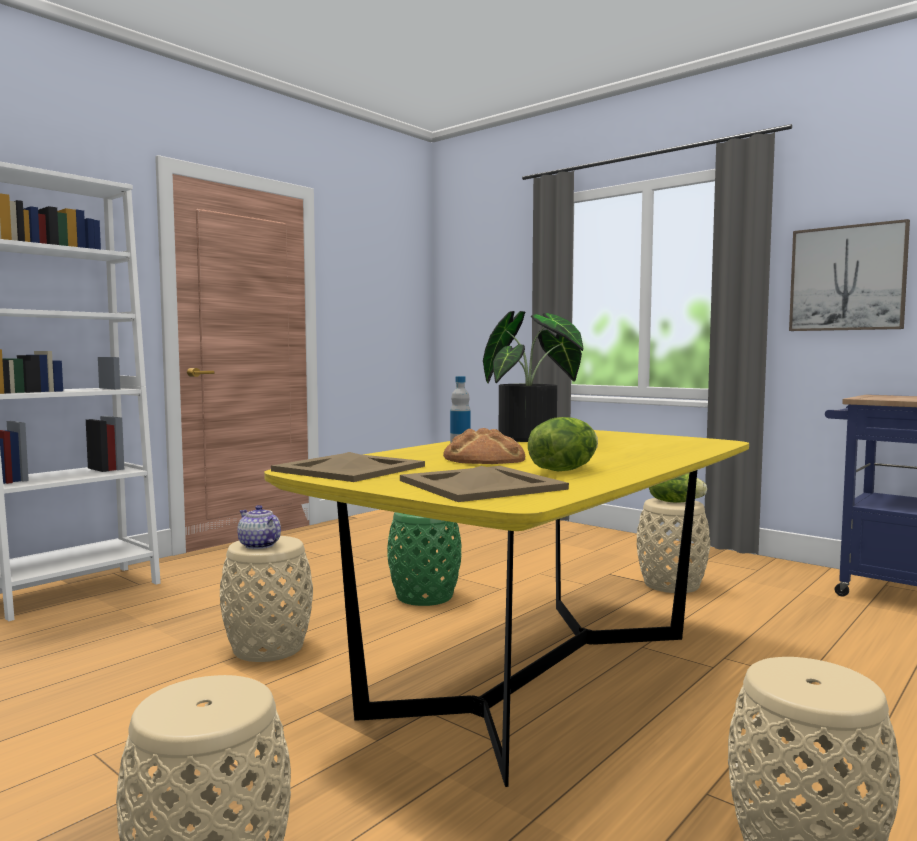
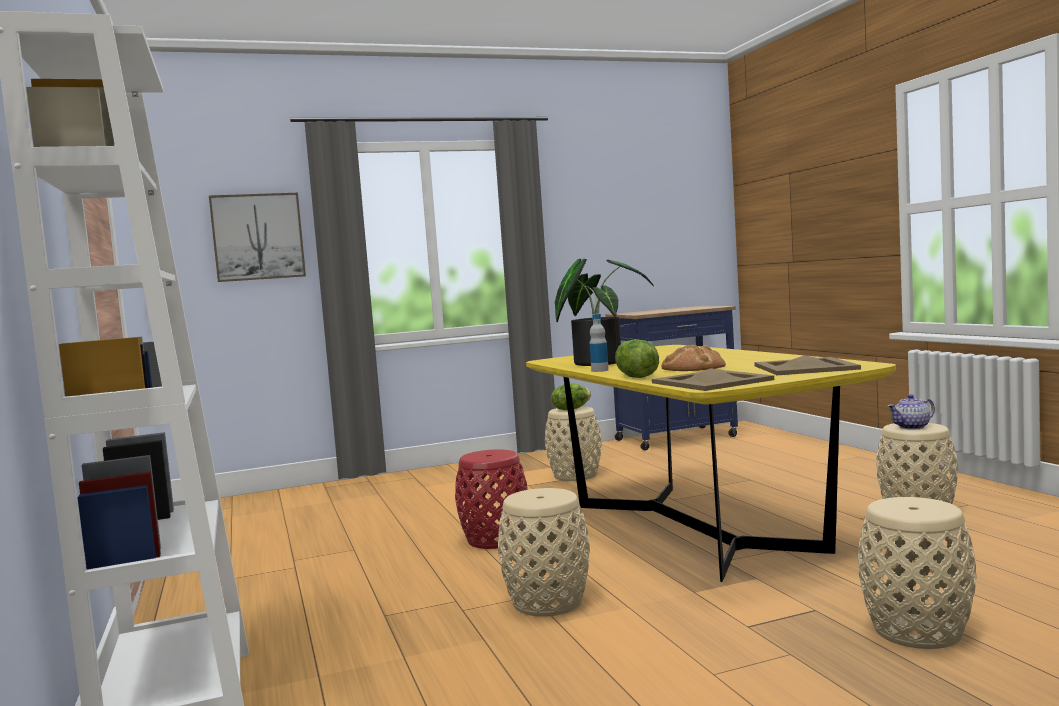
camera: 60 degrees left, 0 degrees up
(259, 545) = (546, 498): teapot -> teapot (912, 427)
(424, 596) = (495, 540): green stool -> red stool
(563, 470) = (759, 360): lettuce -> lettuce (635, 377)
(847, 278) = (584, 233): picture -> picture (258, 237)

